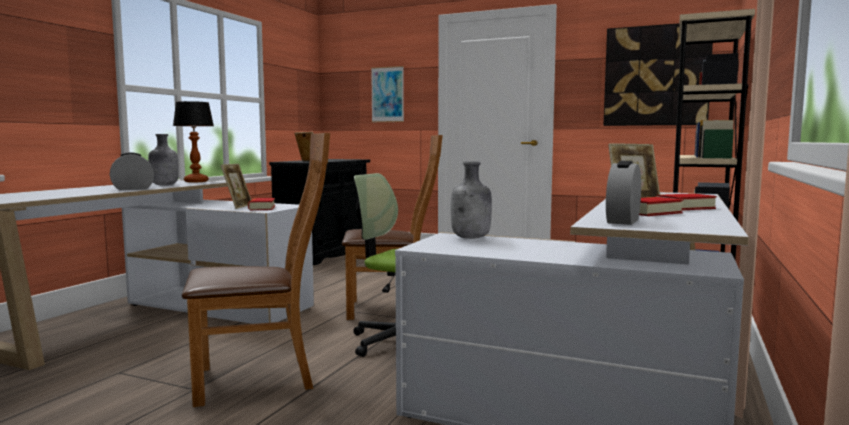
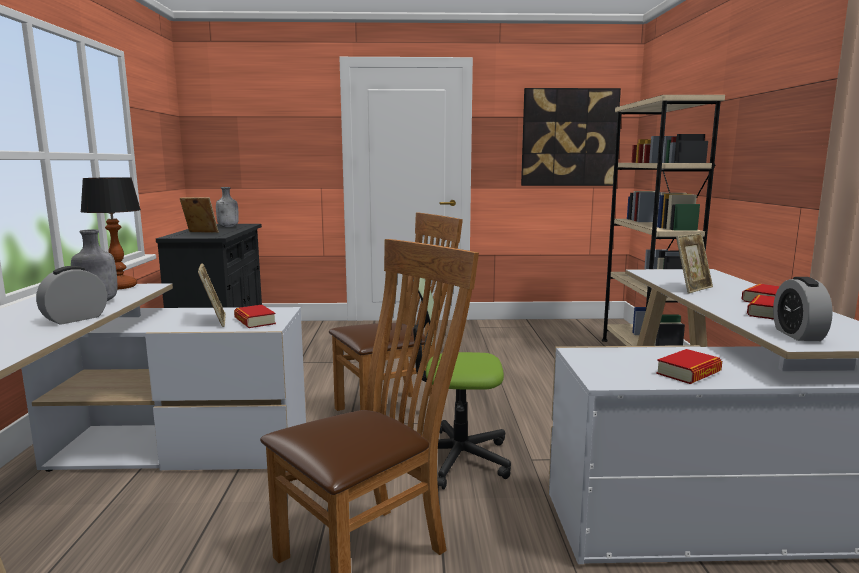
camera: 25 degrees left, 5 degrees up
(387, 94) = (277, 146): picture -> none
(471, 238) = (609, 354): grey bottle -> grey bottle (228, 227)
(508, 250) = (688, 373): none -> book

